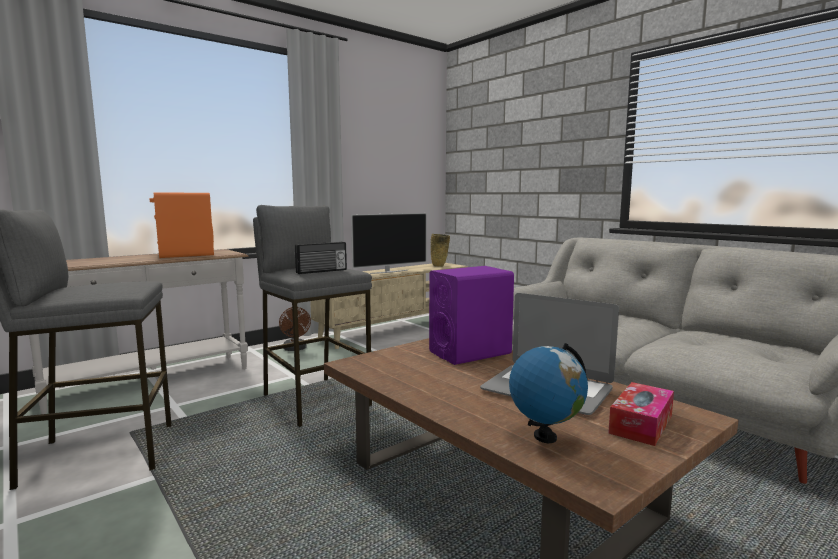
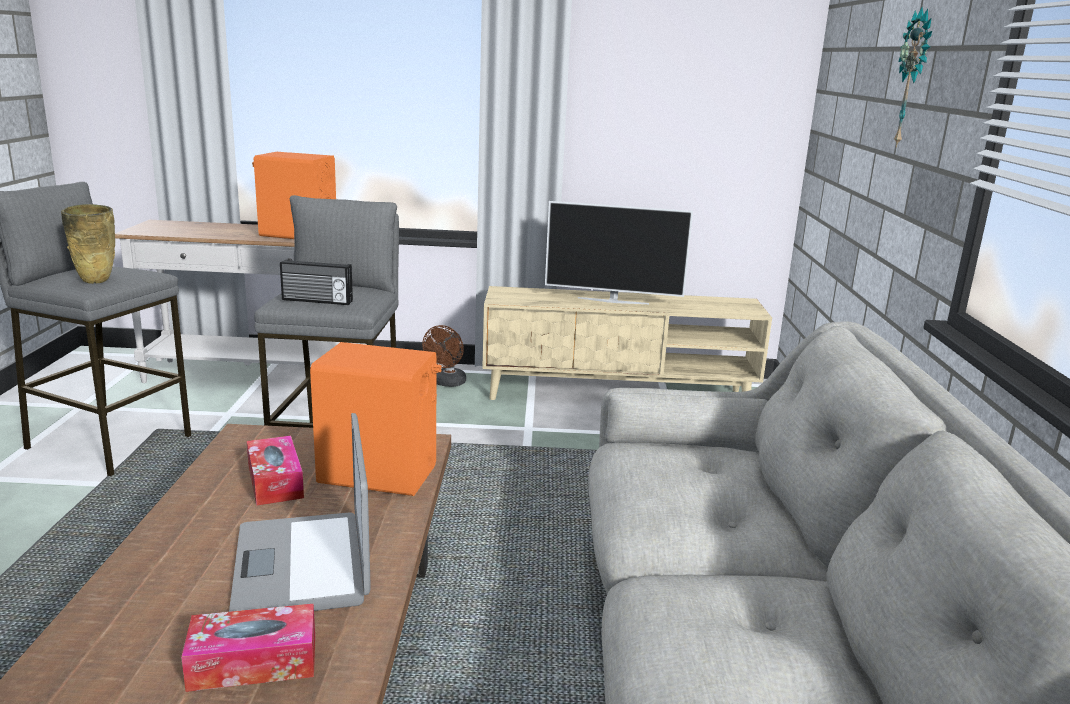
camera: 40 degrees right, 10 degrees up
(433, 372) = (275, 481): none -> tissue box
(439, 266) = (722, 307): beige vase -> beige vase (96, 281)
(470, 353) = (378, 474): purple speaker -> orange speaker
(545, 437) = (141, 613): globe -> none
(550, 130) = (914, 79): none -> wall clock

